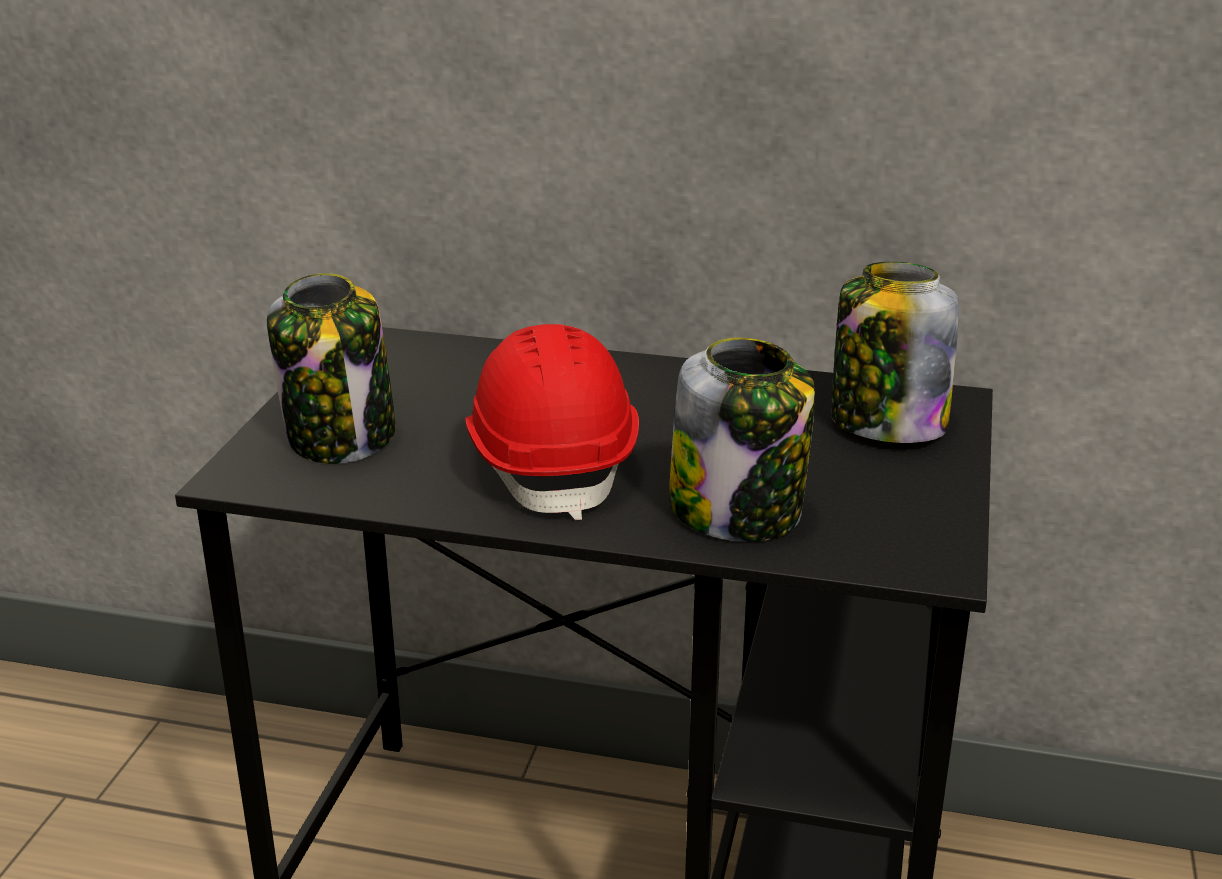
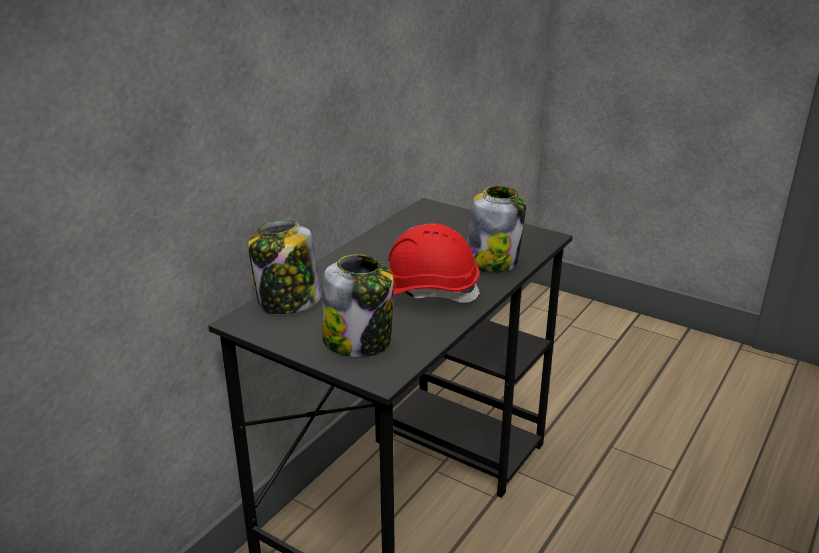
camera: 70 degrees left, 0 degrees up
(885, 423) = (438, 221): jar -> jar (288, 303)

